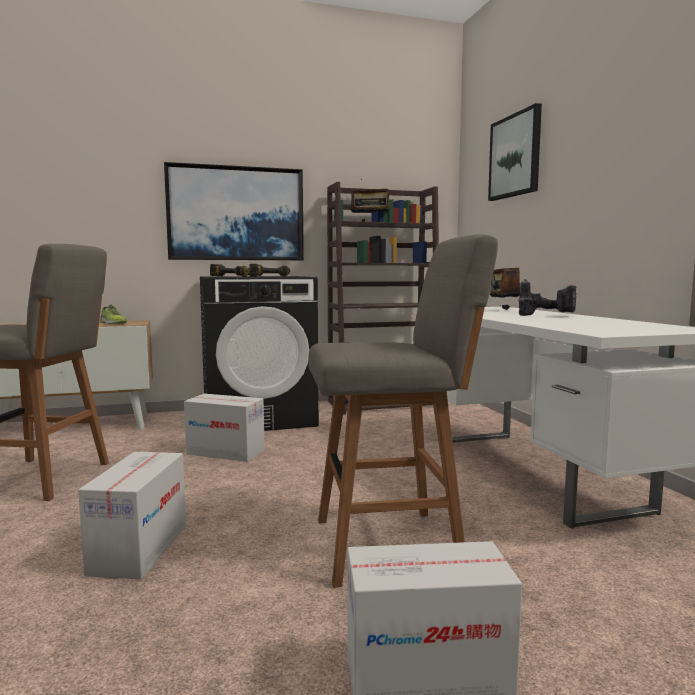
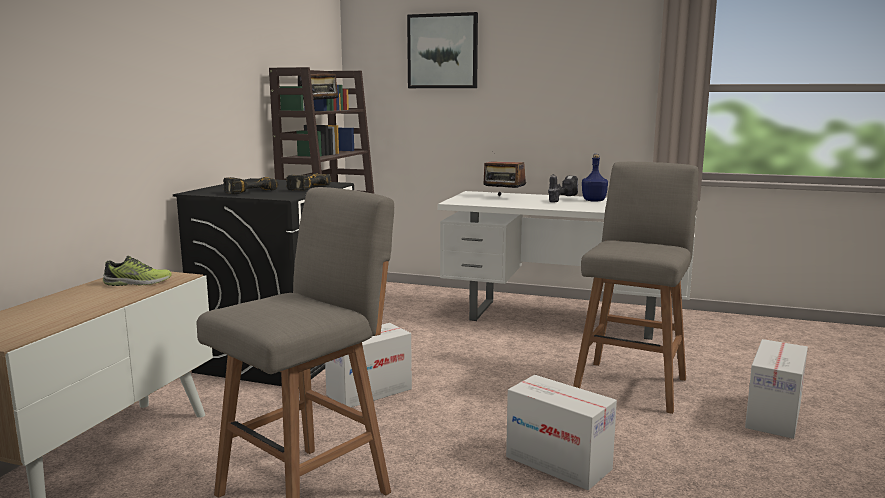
camera: 55 degrees left, 5 degrees up
(236, 214) = (197, 104): picture -> none
(579, 318) = (593, 201): none -> blue bottle

